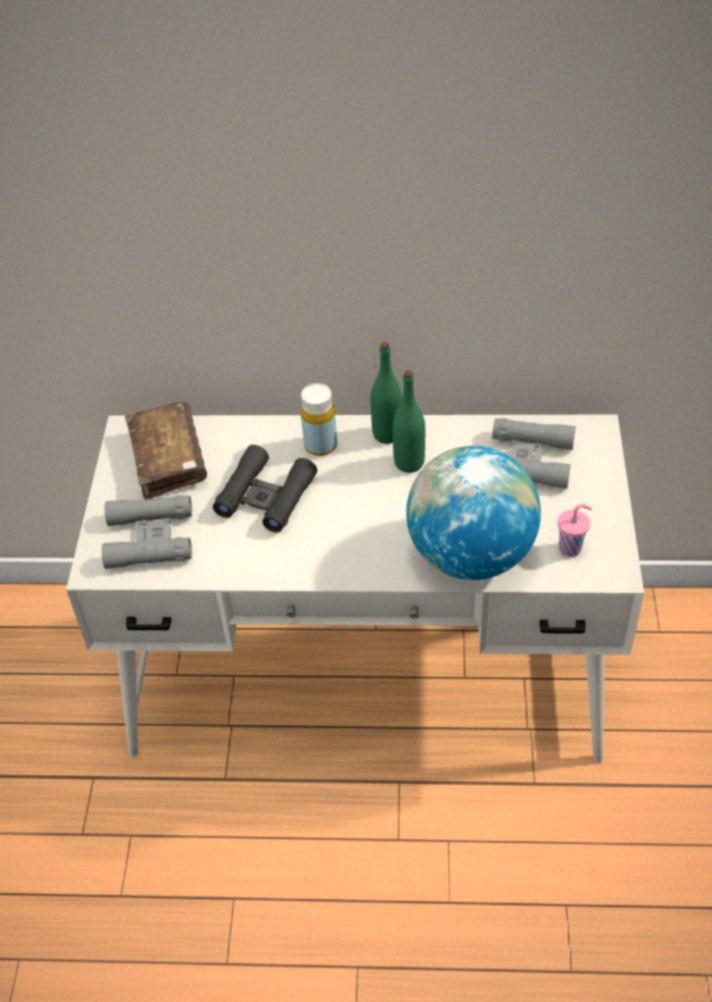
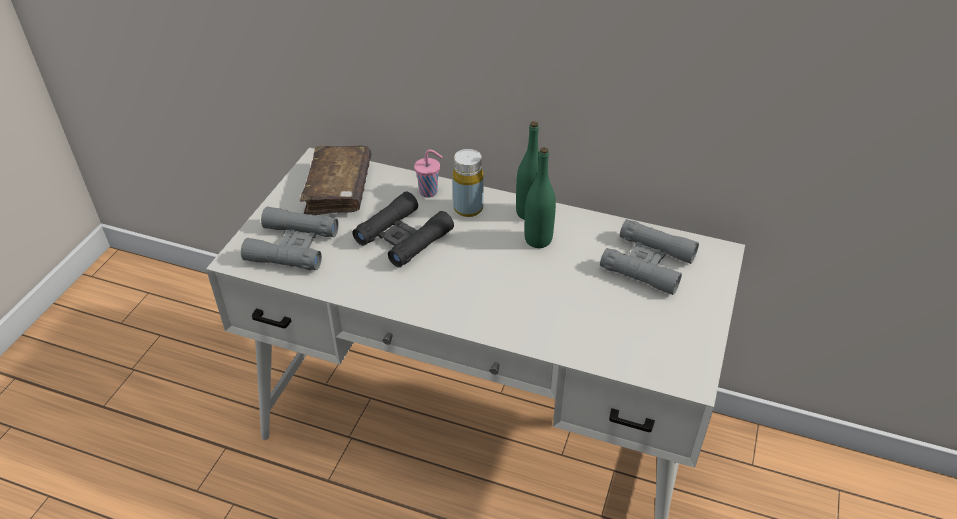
camera: 15 degrees right, 5 degrees down
(470, 555) = (560, 329): globe -> none
(571, 548) = (657, 348): pink cup -> pink cup (429, 192)

